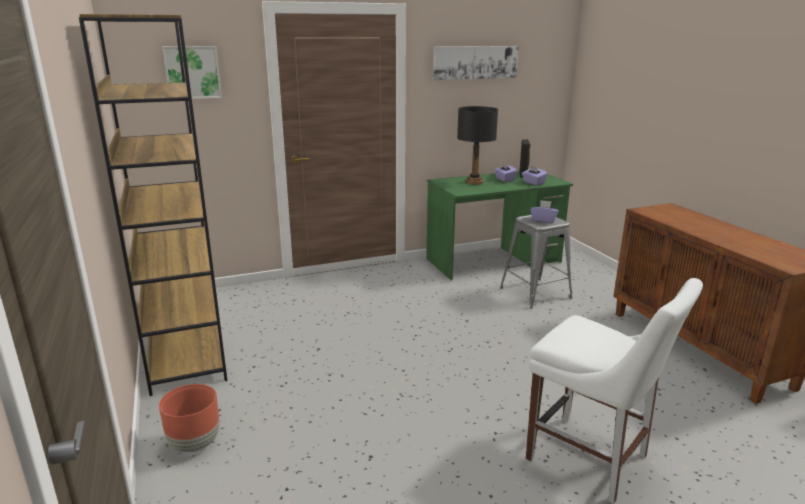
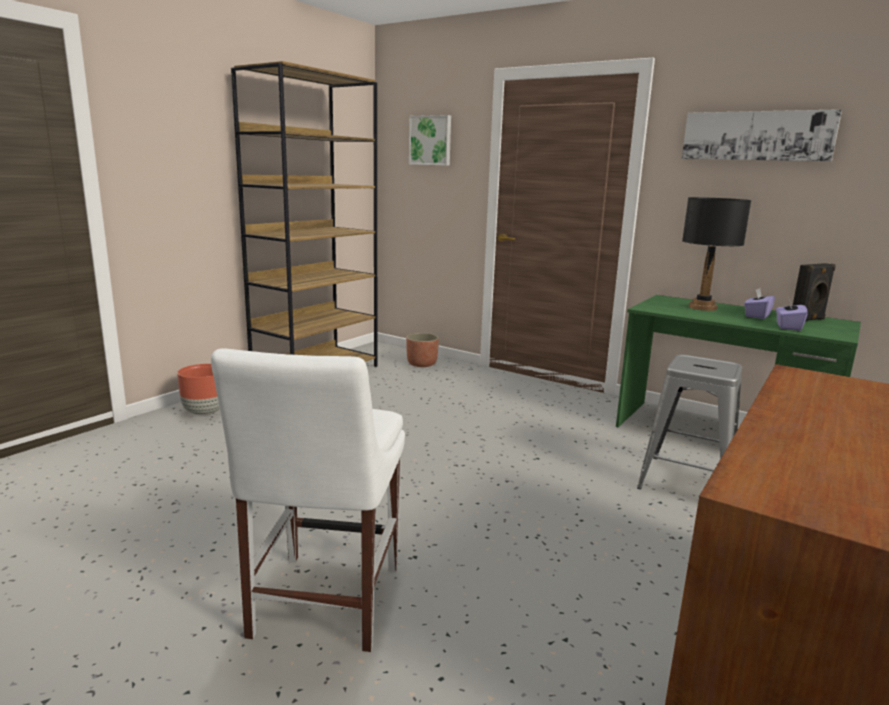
camera: 55 degrees right, 5 degrees down
(244, 298) = (422, 364): none -> planter
(543, 220) = (707, 366): purple tissue box -> none

